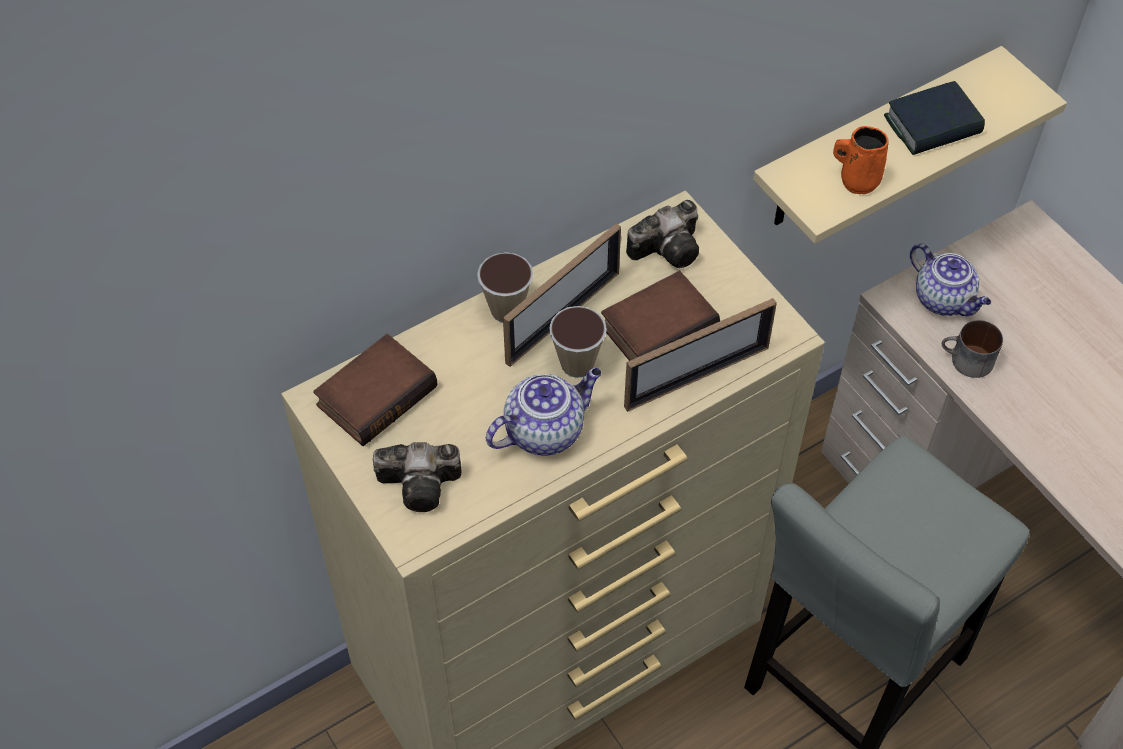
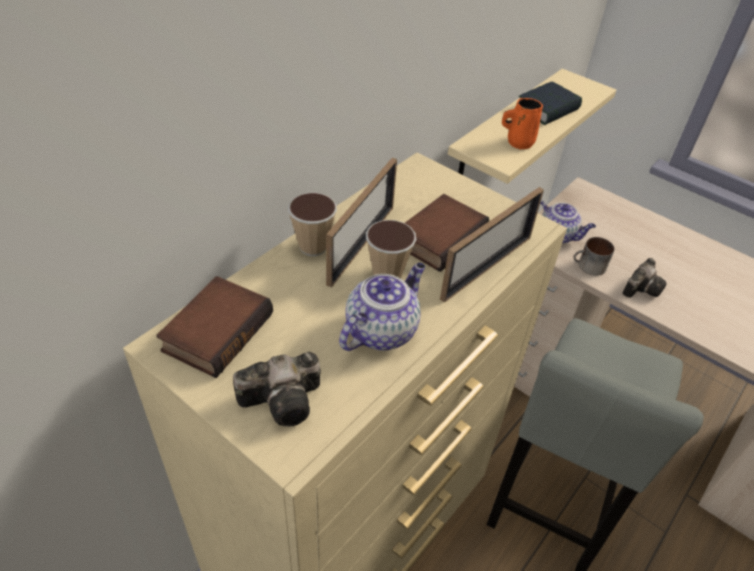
camera: 20 degrees left, 10 degrees down
(670, 247) = (423, 186): camera -> camera (642, 287)

